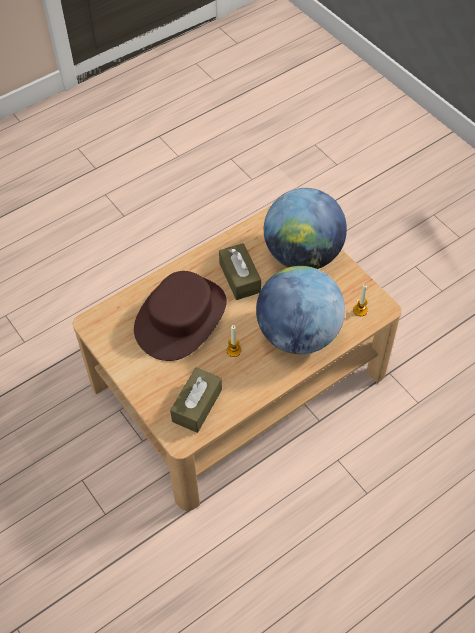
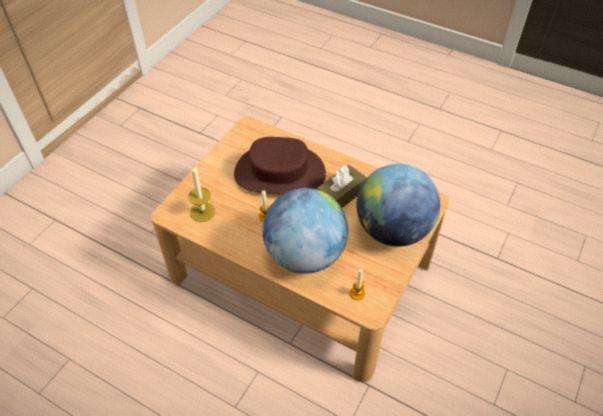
camera: 65 degrees right, 5 degrees down
(197, 405) = (202, 212): brown tissue box -> candle

